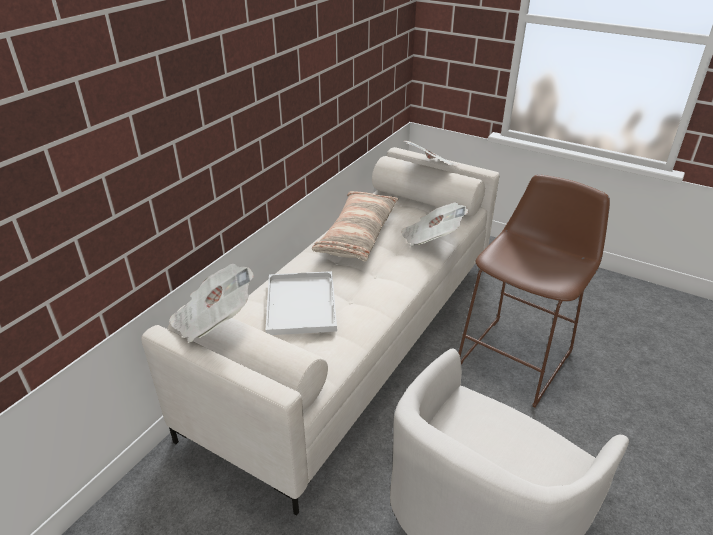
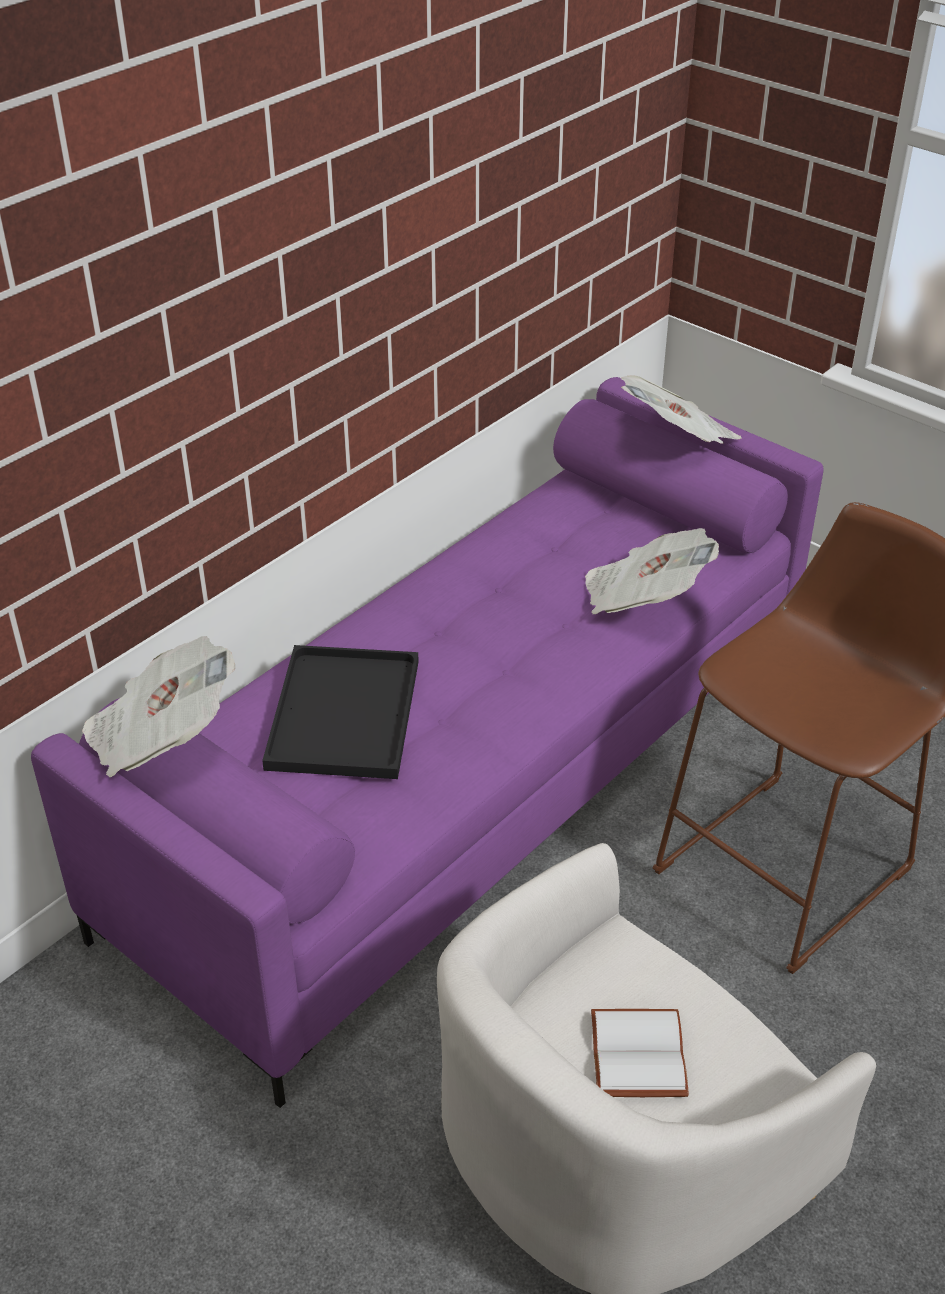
camera: 10 degrees right, 5 degrees up
(302, 305) = (345, 716): white tray -> black tray
(356, 335) = (472, 776): white sofa -> purple sofa
(357, 235) = (494, 573): pillow -> none
(494, 454) = (634, 1053): none -> white book

